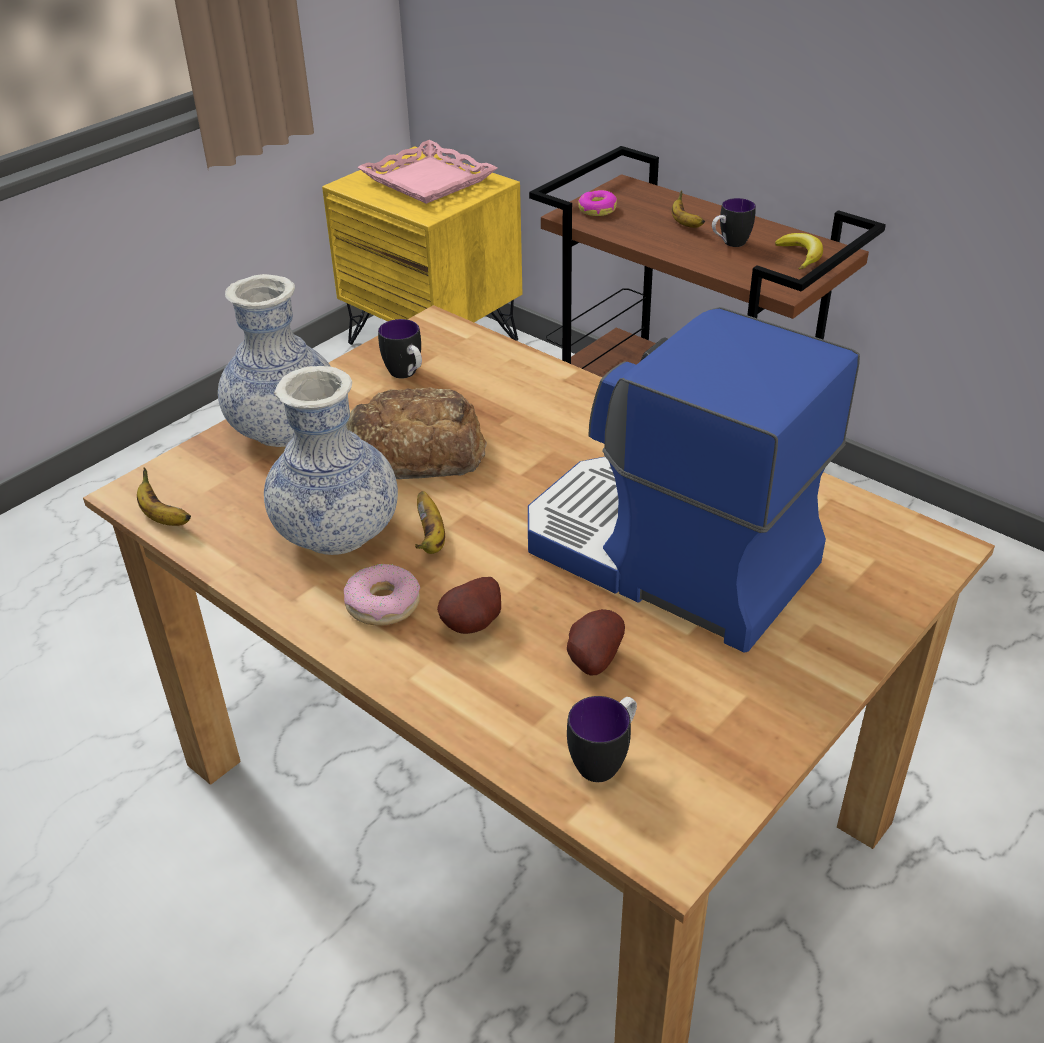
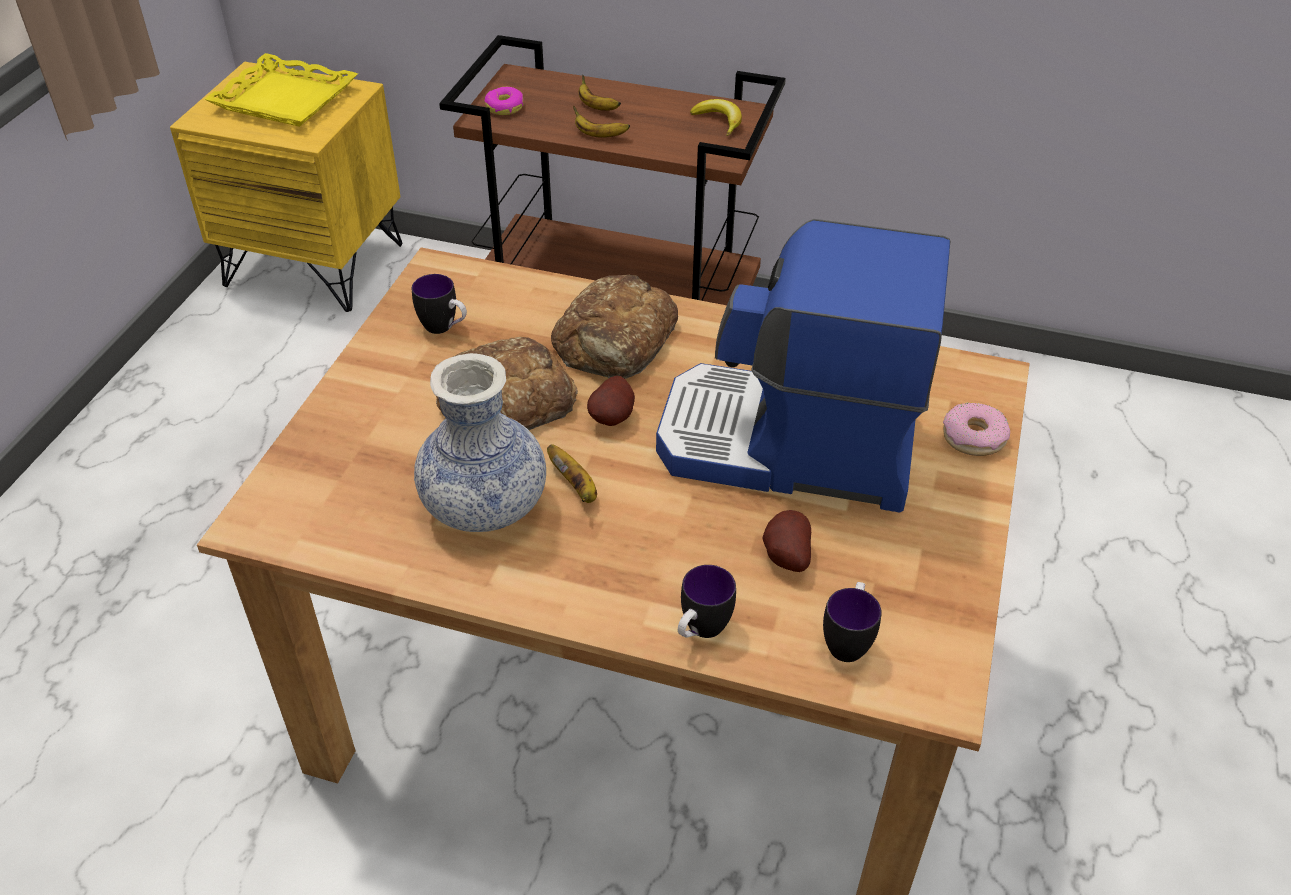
camera: 25 degrees left, 5 degrees up
(163, 517) = (299, 541): banana -> banana (599, 135)
(284, 429) = (360, 416): vase -> none
(383, 604) = (574, 563): donut -> donut (973, 437)
(427, 181) = (284, 100): pink tray -> yellow tray
(475, 625) = (668, 557): potato -> potato (614, 418)
(557, 420) = (616, 340): none -> bread
(729, 244) = (649, 121): mug -> mug (700, 632)

